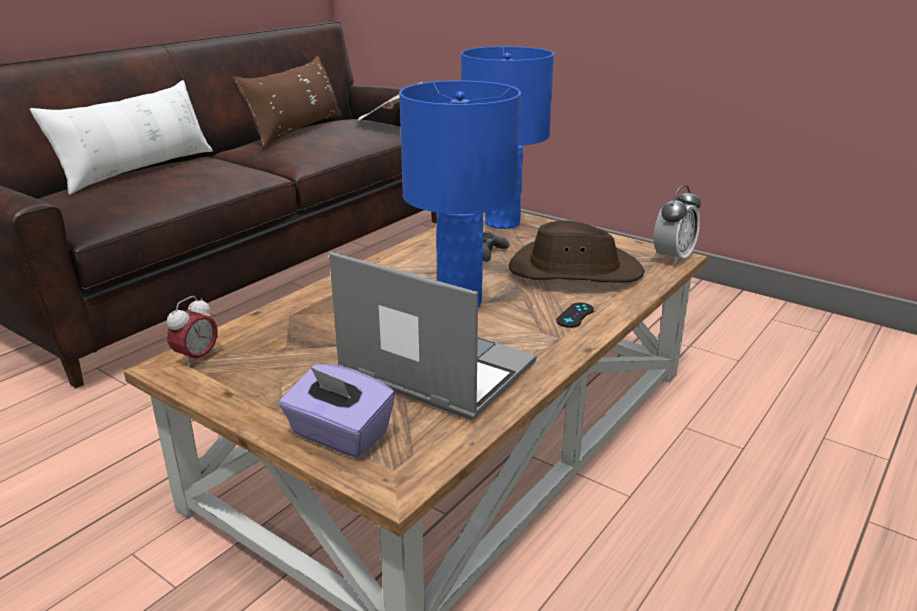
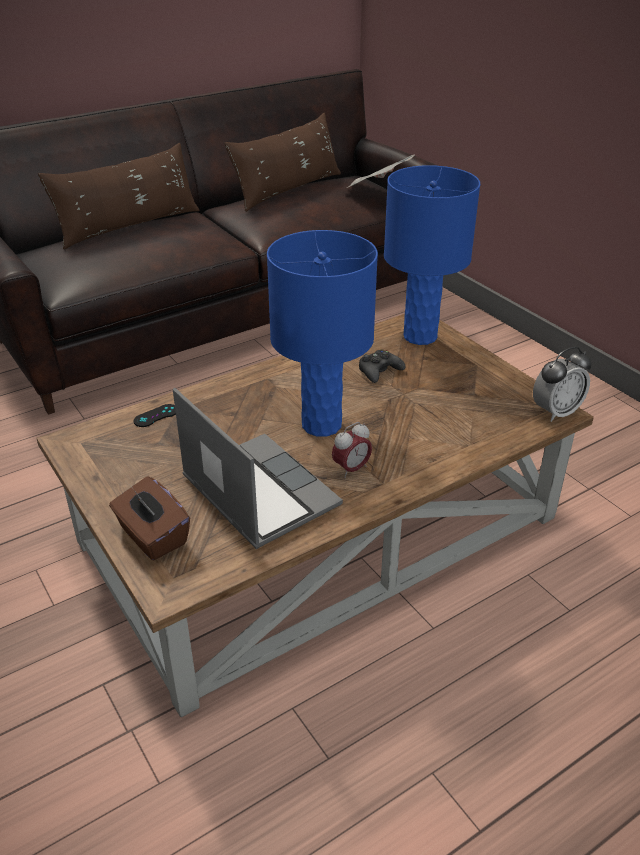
camera: 20 degrees right, 10 degrees up
(139, 170) = (129, 226): white pillow -> brown pillow
(197, 358) = (90, 438): alarm clock -> alarm clock (351, 469)
(339, 435) = (152, 536): purple tissue box -> brown tissue box
(574, 271) = (447, 409): brown hat -> none
(575, 315) = (412, 461): black game controller -> black game controller (156, 416)

